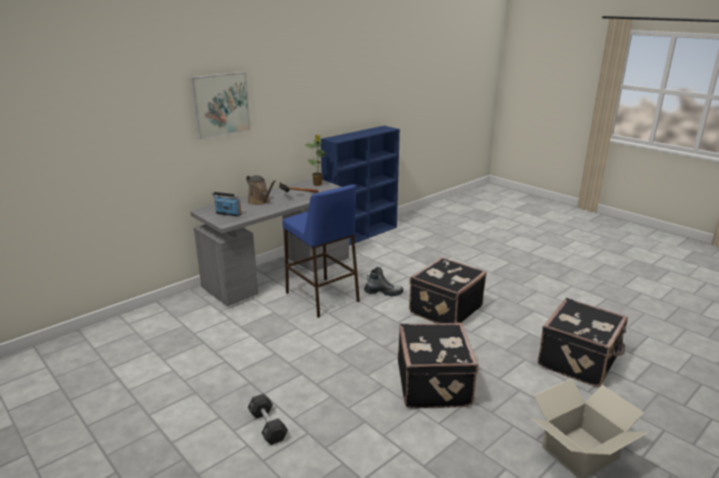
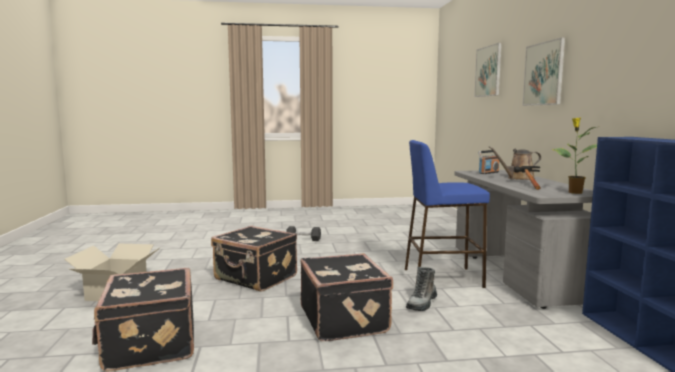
camera: 125 degrees right, 15 degrees down
(95, 107) = (488, 71): none -> picture

